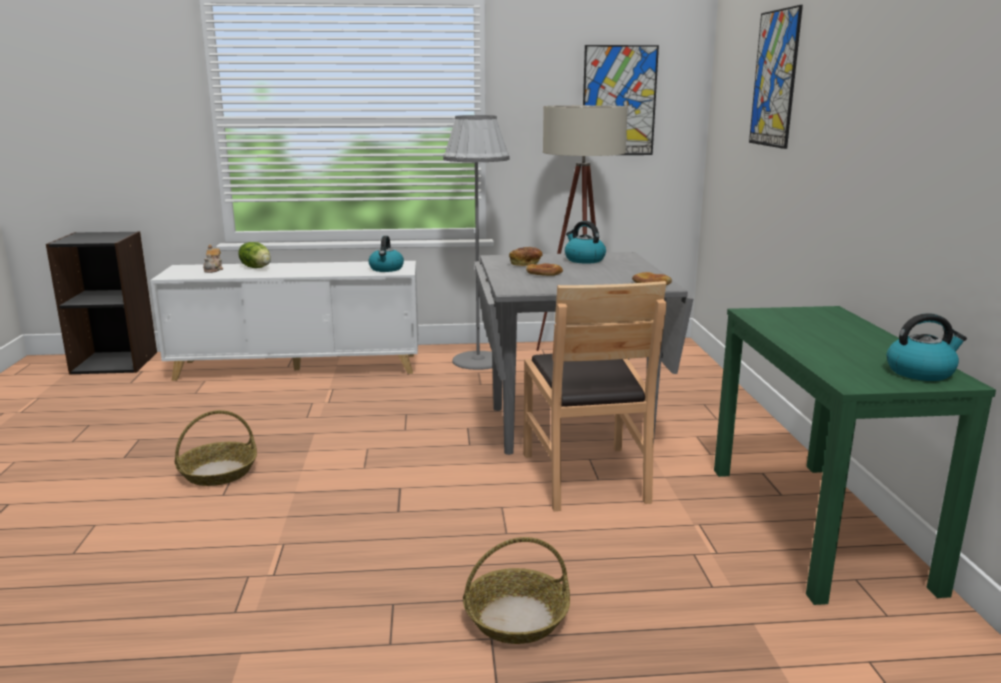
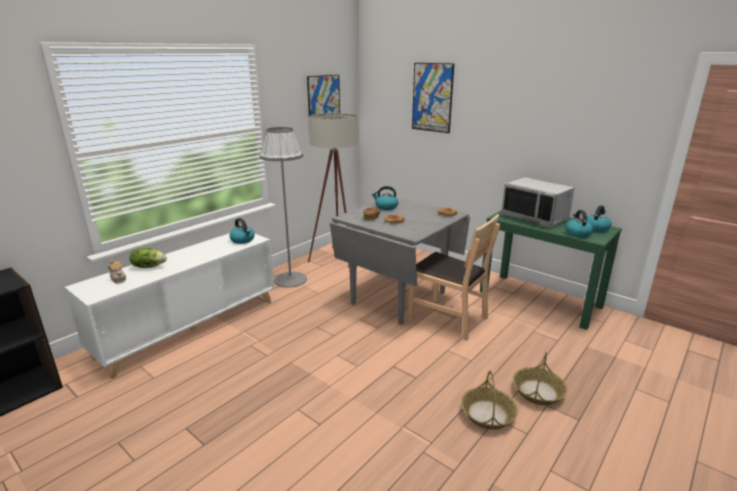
camera: 45 degrees left, 5 degrees up
(218, 472) = (288, 415): basket -> basket (488, 414)
(828, 329) = (535, 217): none -> grey microwave
(843, 366) = (577, 233): none -> kettle

